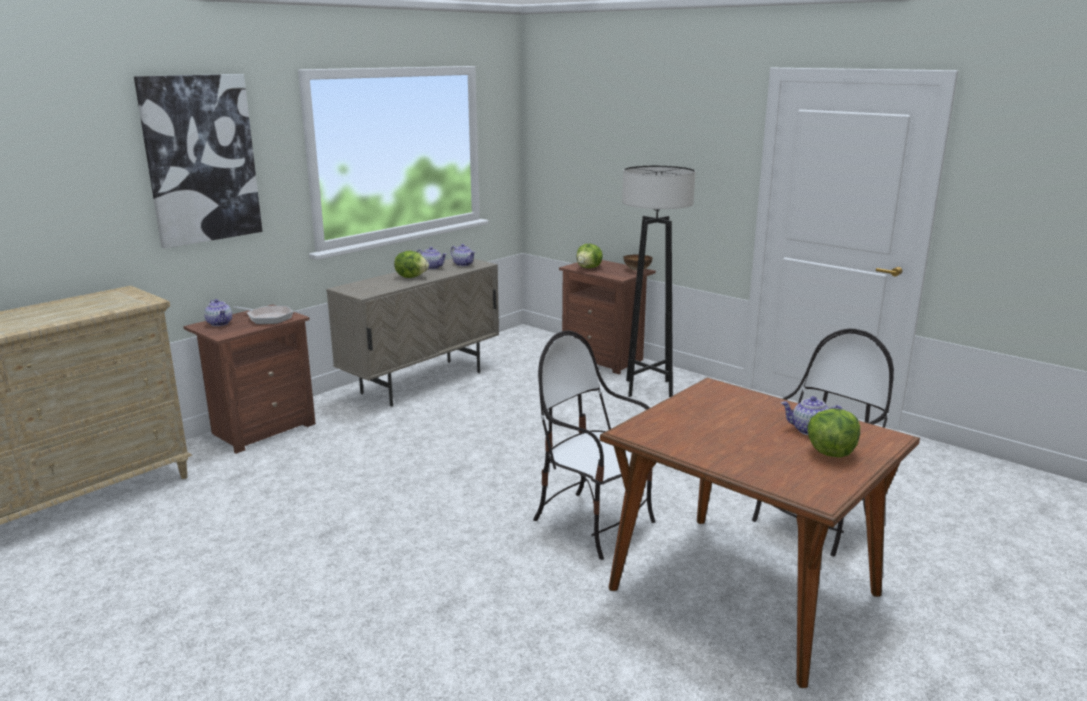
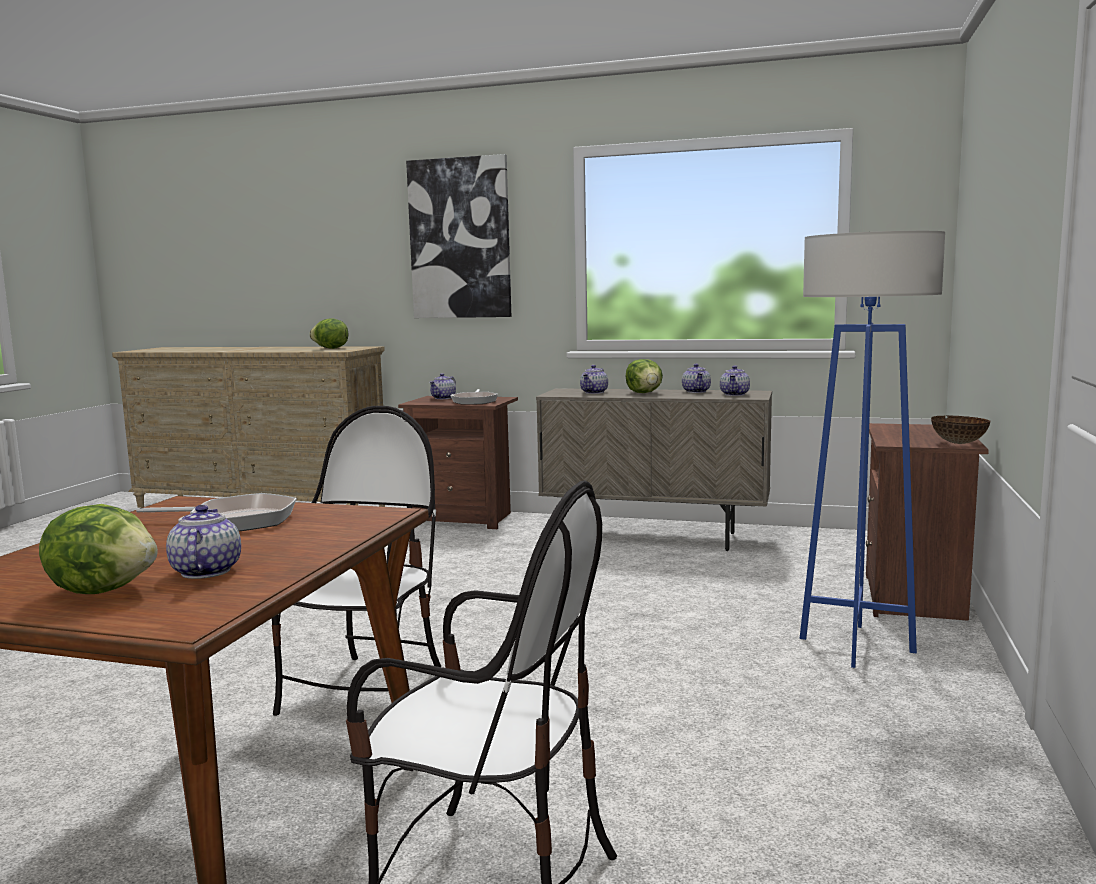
camera: 65 degrees right, 10 degrees down
(379, 285) = (594, 392): none -> teapot
(589, 268) = (900, 430): lettuce -> lettuce (330, 348)
(648, 388) = (856, 645): grey floor lamp -> blue floor lamp
(701, 419) = (237, 520): none -> frying pan

